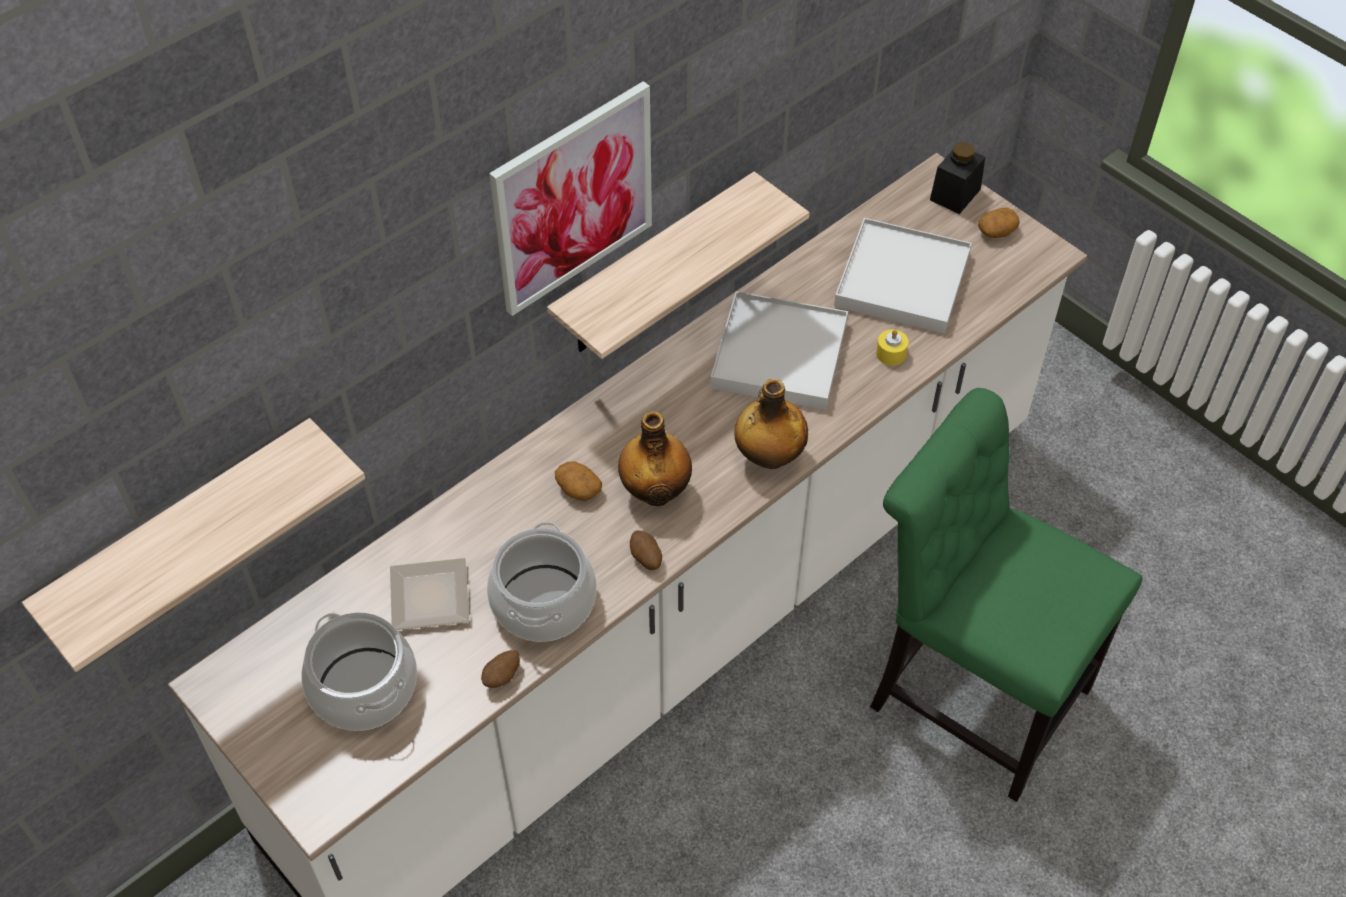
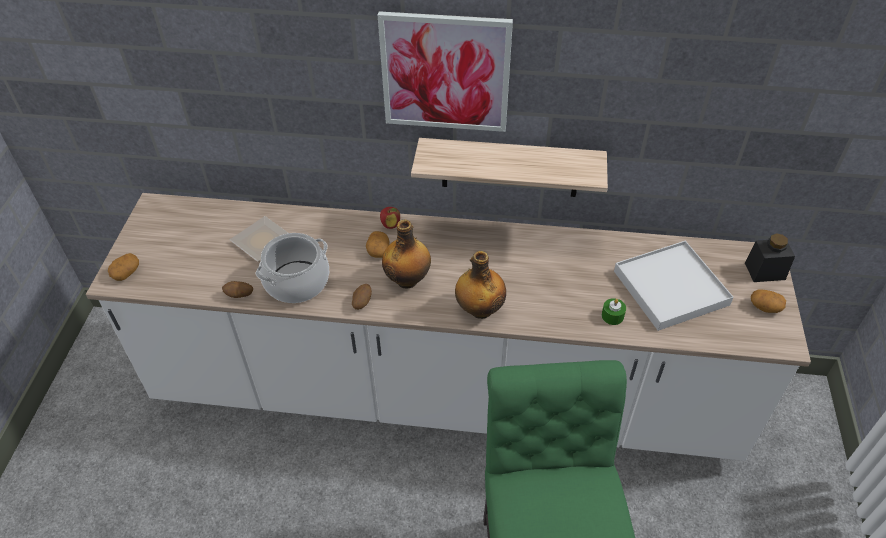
camera: 50 degrees right, 5 degrees down
(184, 536) = (159, 114): shelf -> none
(320, 785) = (126, 272): none -> potato
(365, 688) = (191, 253): cooking pot -> none
(548, 449) = (390, 225): none -> apple
(779, 355) = (552, 271): white tray -> none
(891, 354) = (612, 316): yellow candle -> green candle

